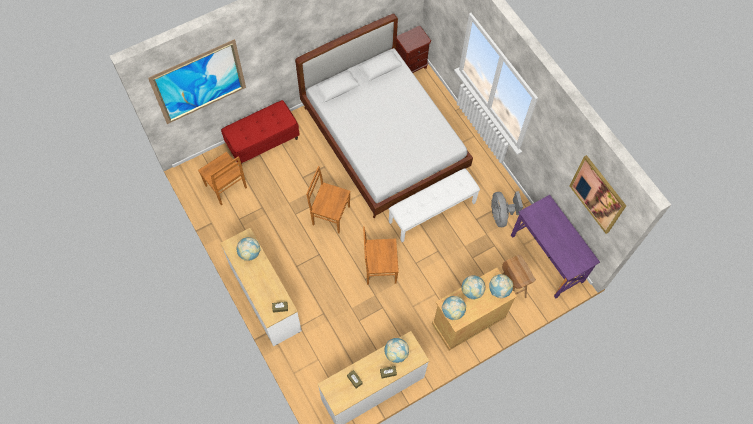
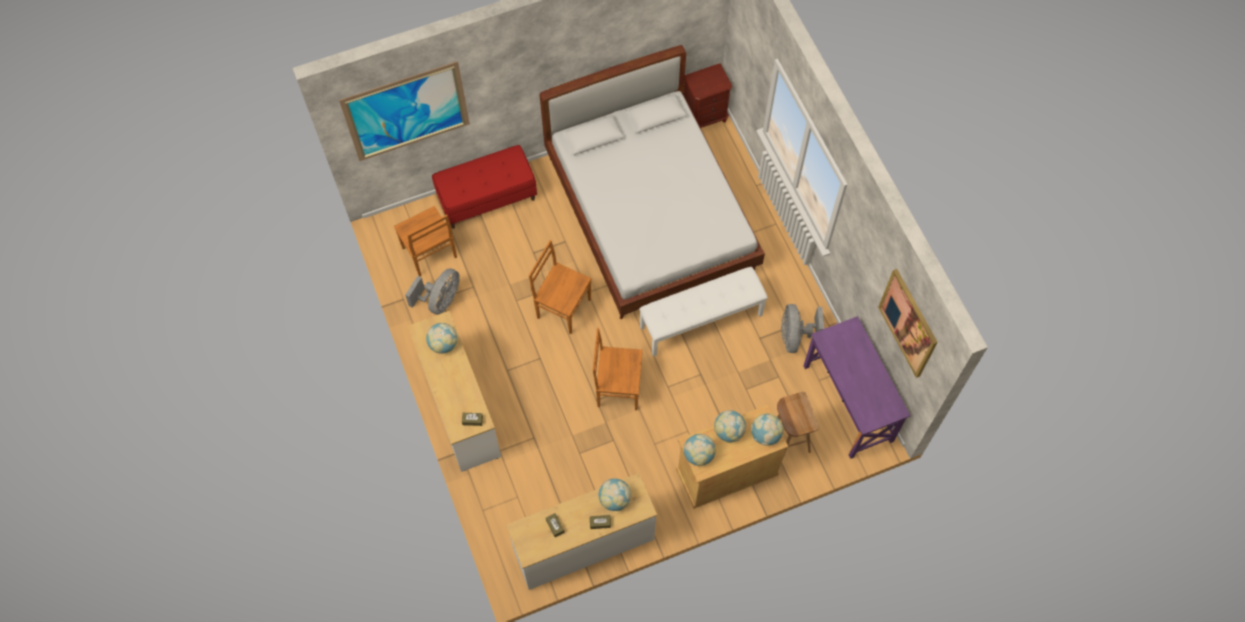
camera: 10 degrees right, 0 degrees up
(239, 221) = (440, 300): none -> grey fan

